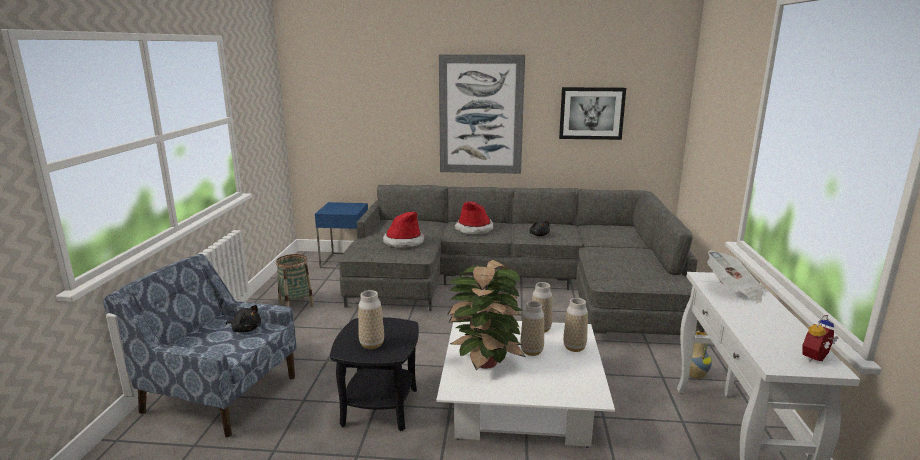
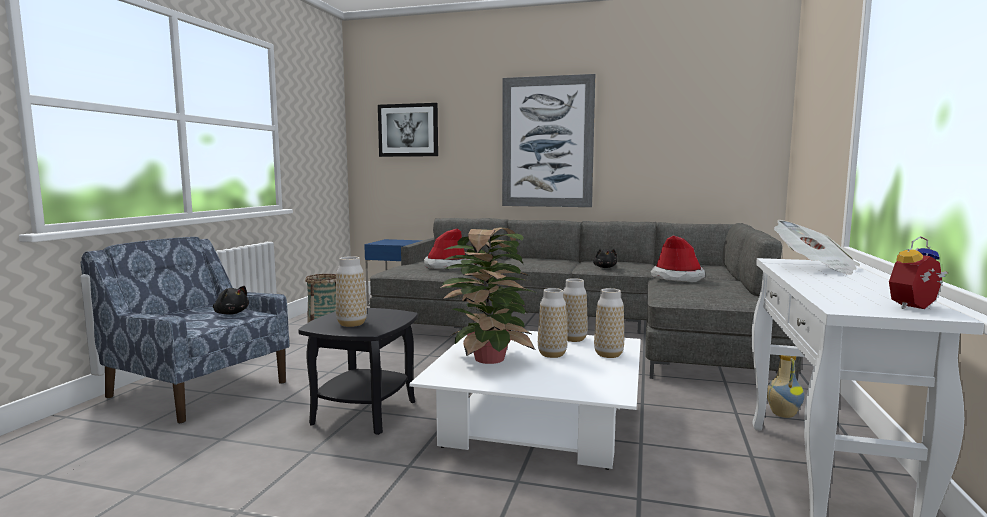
camera: 10 degrees right, 10 degrees down
(474, 229) = (532, 262): hat -> hat (677, 278)
(591, 113) = (672, 137): picture -> picture (408, 130)

